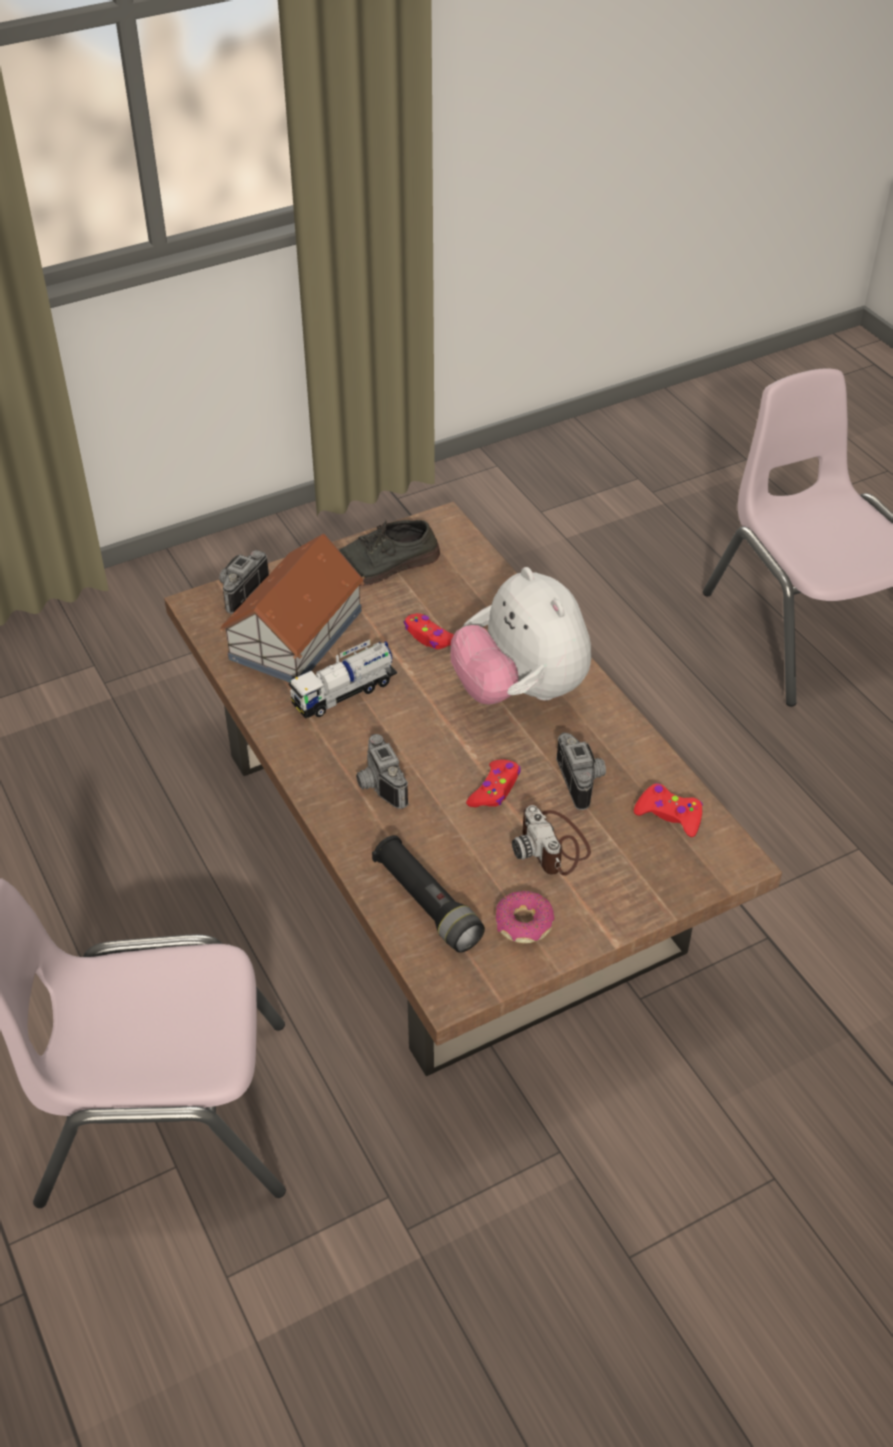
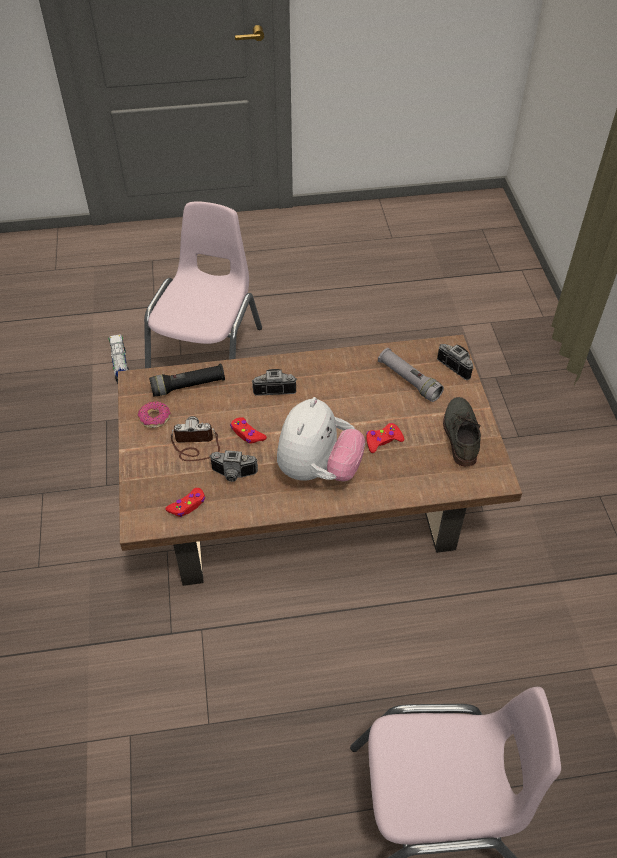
camera: 110 degrees right, 5 degrees up
(294, 635) = (409, 381): toy house -> grey flashlight
(344, 693) = (351, 391): toy truck -> toy truck (120, 365)
(520, 691) = (318, 469): plush toy -> plush toy turned 120 degrees clockwise

